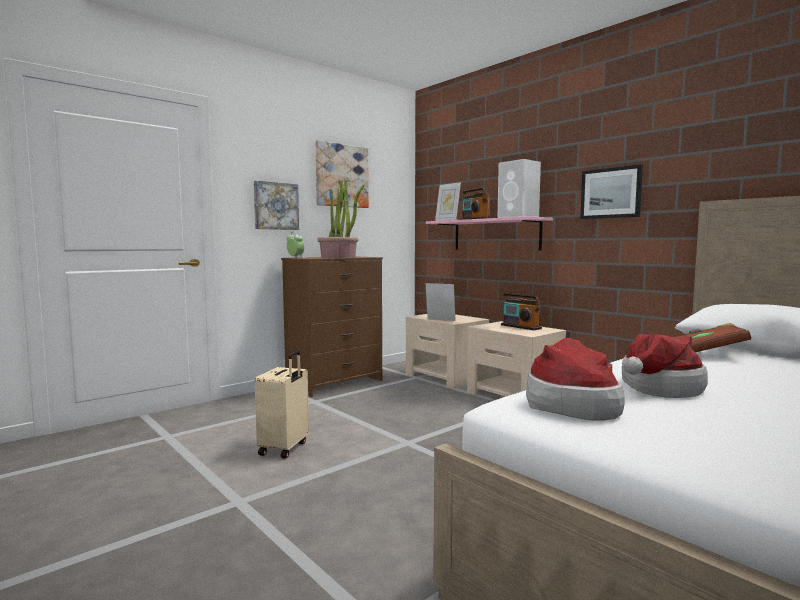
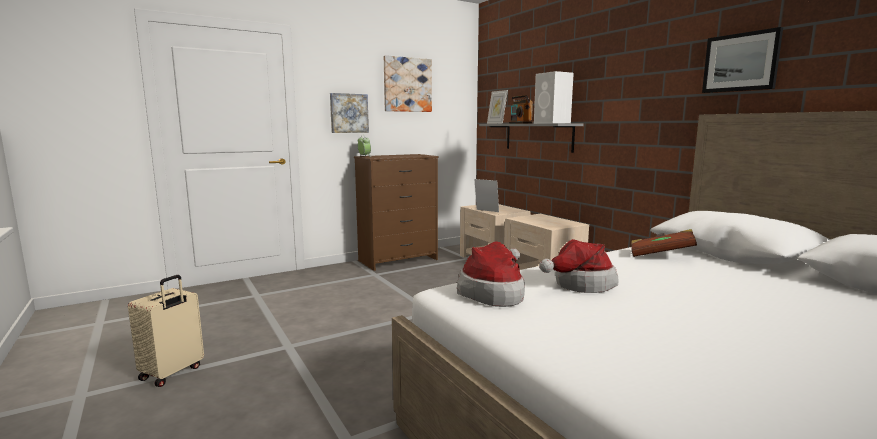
camera: 10 degrees right, 5 degrees up
(285, 448) = (336, 310): beige suitcase -> beige suitcase (172, 373)
(338, 257) = (400, 156): potted plant -> none
(495, 235) = (538, 137): pink shelf -> grey shelf
(520, 327) = (550, 220): radio -> none
(611, 193) = (630, 103): picture -> picture (741, 62)

